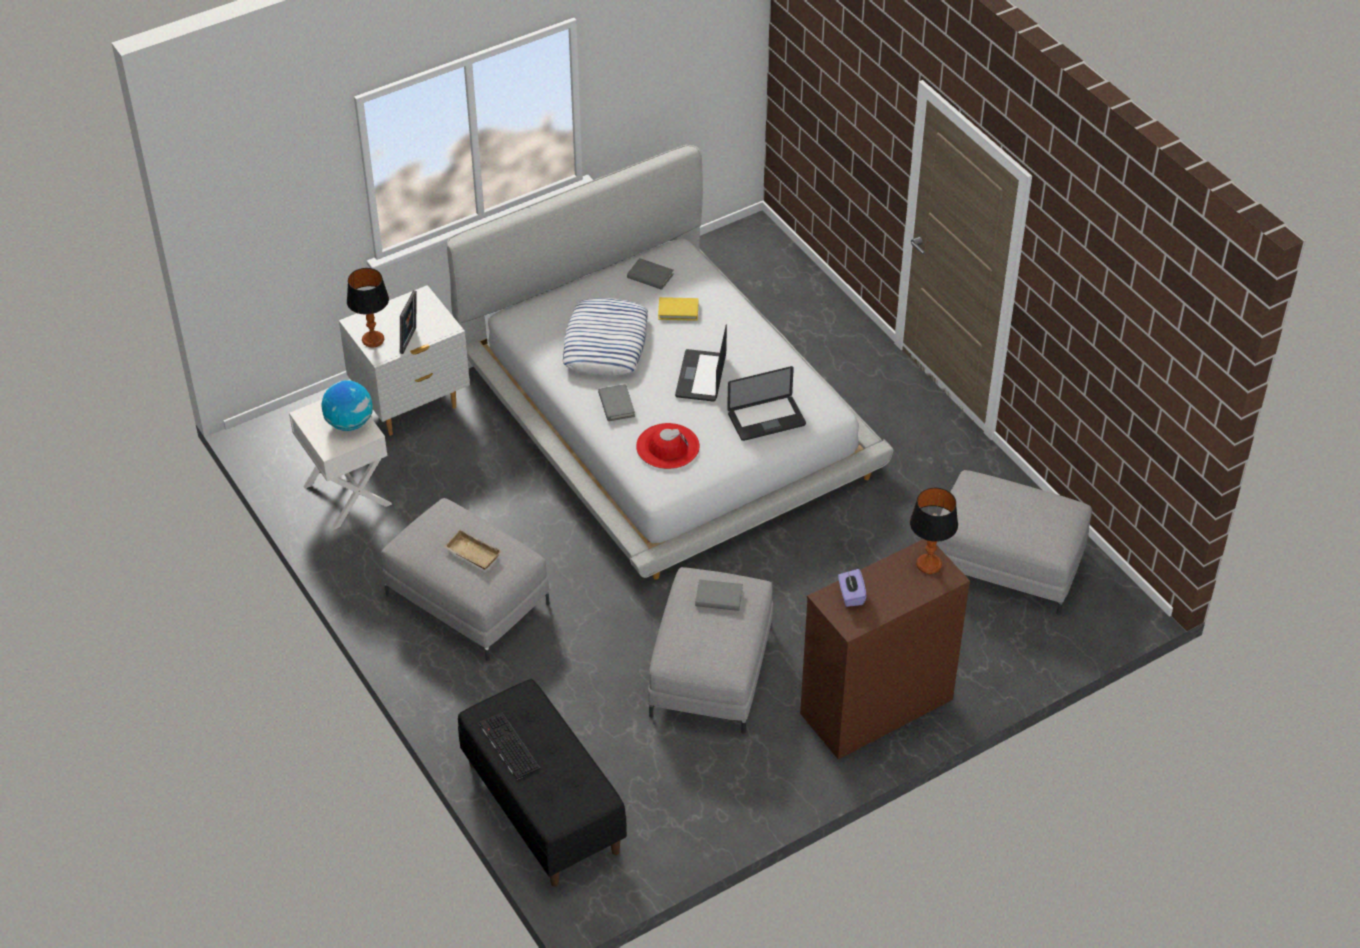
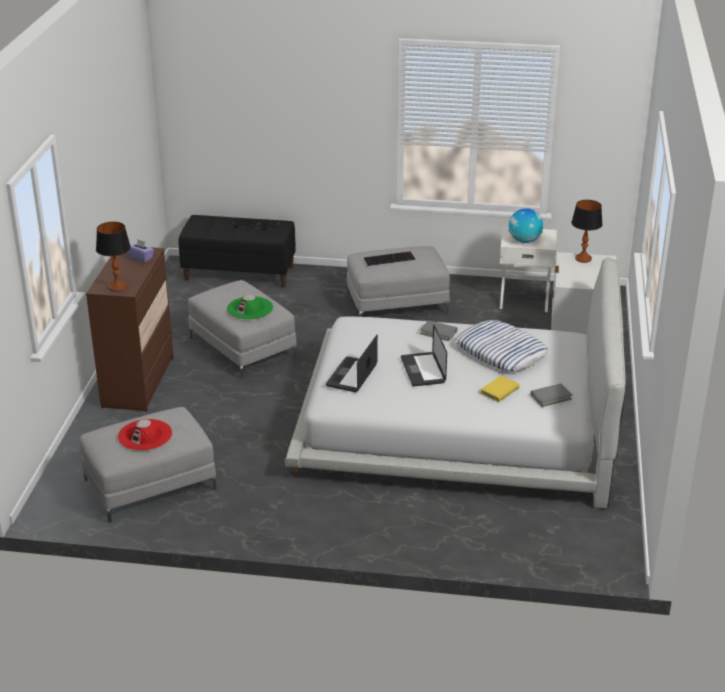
camera: 130 degrees right, 15 degrees down
(410, 341) = (567, 268): picture frame -> none
(471, 554) = (389, 258): beige tray -> keyboard
(667, 446) = (379, 333): red hat -> red hat (145, 435)
(701, 377) = (423, 370): laptop -> laptop turned 150 degrees counterclockwise
(719, 597) = (250, 308): grey book -> green hat

